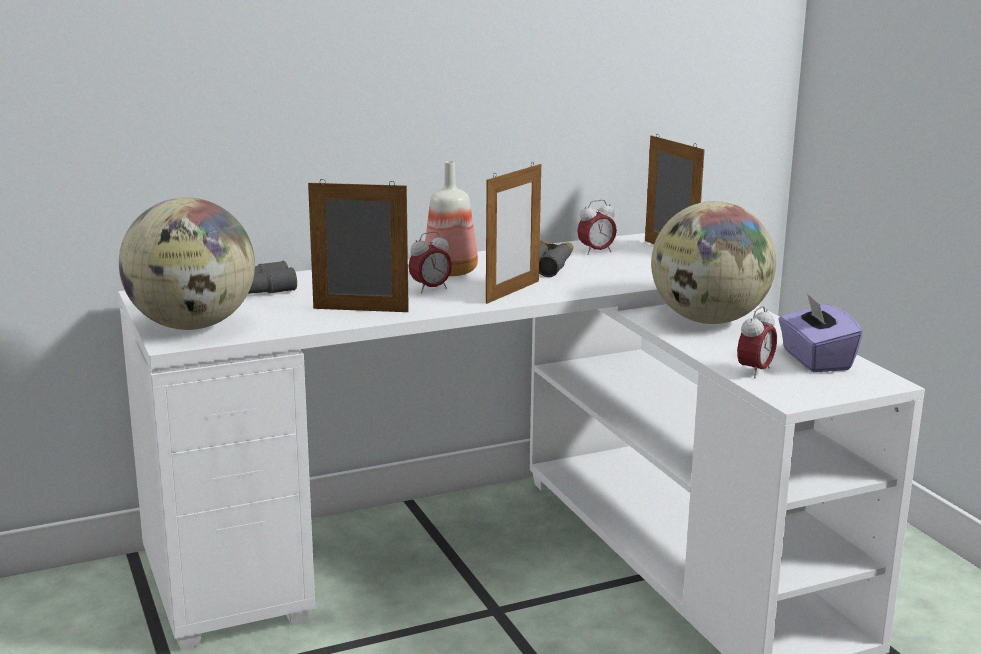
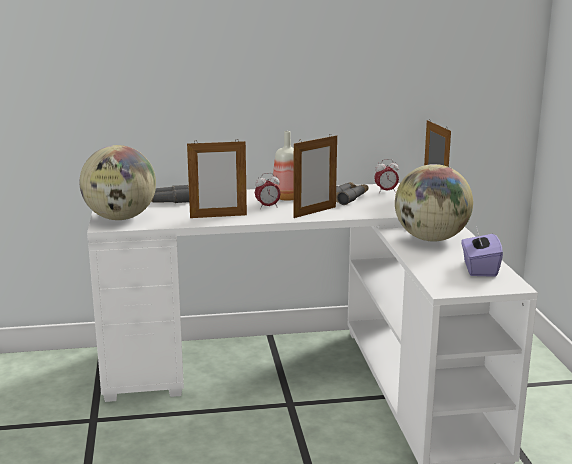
camera: 15 degrees right, 0 degrees up
(360, 310) = (218, 216): picture frame -> picture frame turned 150 degrees clockwise
(755, 371) = (434, 272): alarm clock -> none

